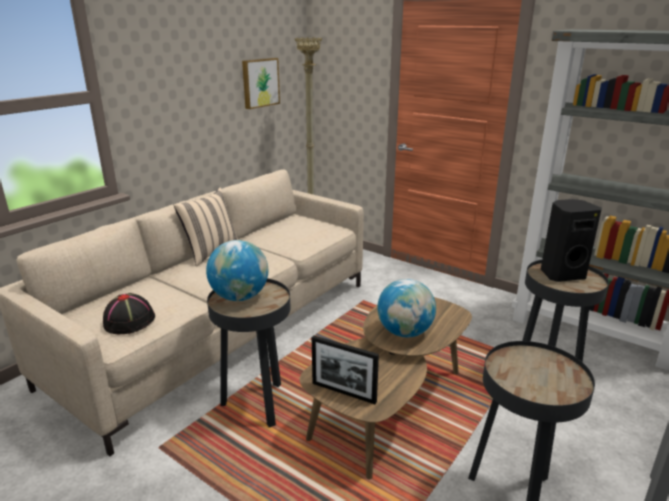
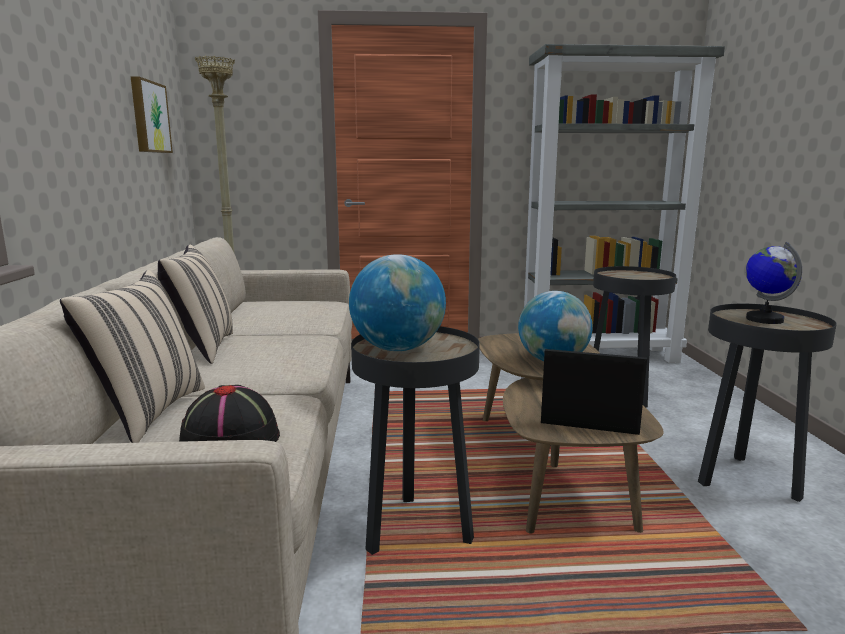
camera: 40 degrees left, 10 degrees down
(130, 290) = (147, 413): none -> beige pillow
(343, 392) = (589, 427): picture frame -> picture frame turned 150 degrees counterclockwise
(537, 371) = (764, 319): none -> globe
(561, 274) = (625, 275): black speaker -> none

